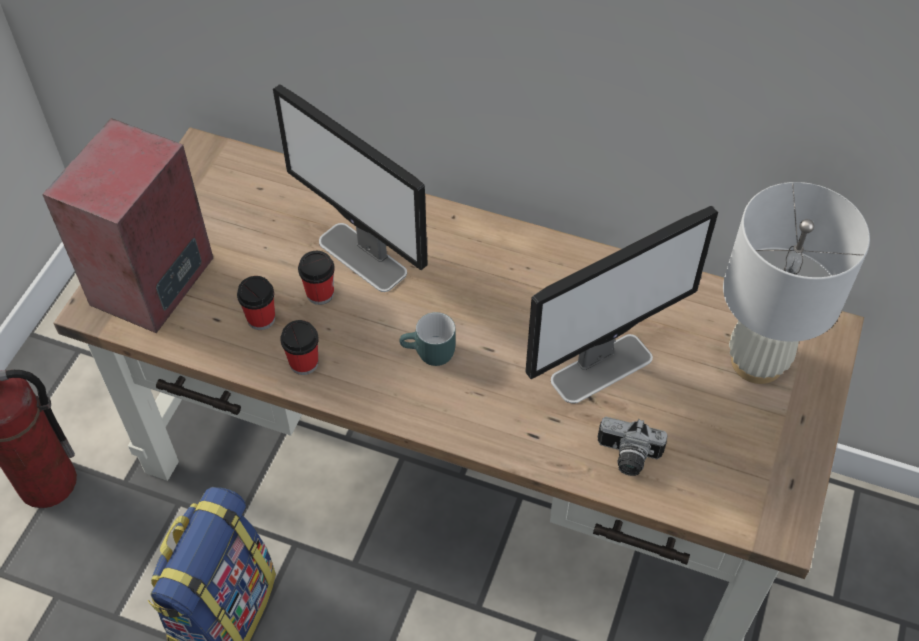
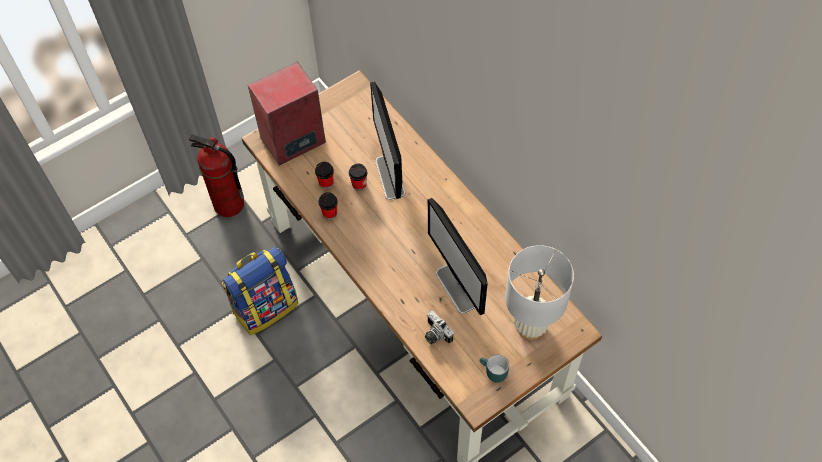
camera: 35 degrees right, 5 degrees up
(429, 355) = (385, 239): turquoise mug -> turquoise mug (492, 373)
(602, 368) = (457, 289): monitor -> monitor turned 60 degrees clockwise

